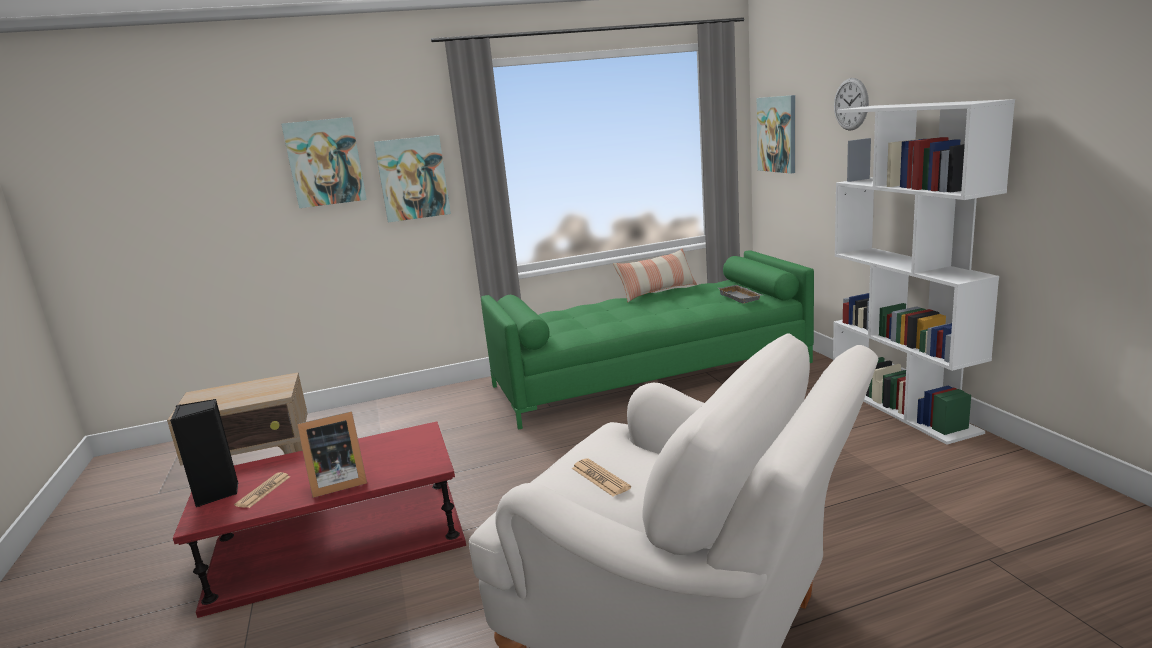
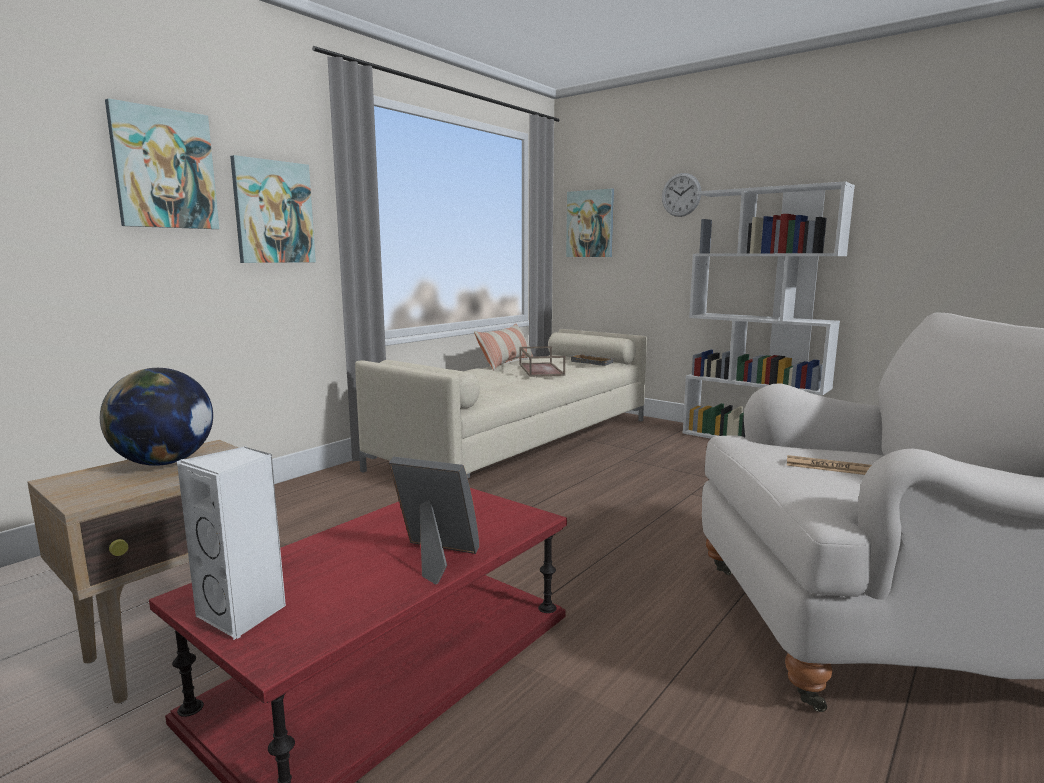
camera: 35 degrees left, 5 degrees down
(217, 493) = (244, 614): black speaker -> white speaker
(248, 388) = (165, 462): none -> globe
(263, 491) = (330, 591): newspaper -> none
(336, 483) = (435, 558): picture frame -> picture frame turned 105 degrees counterclockwise
(651, 374) = (520, 442): green sofa -> beige sofa
(667, 305) = (540, 369): none -> brown tray

